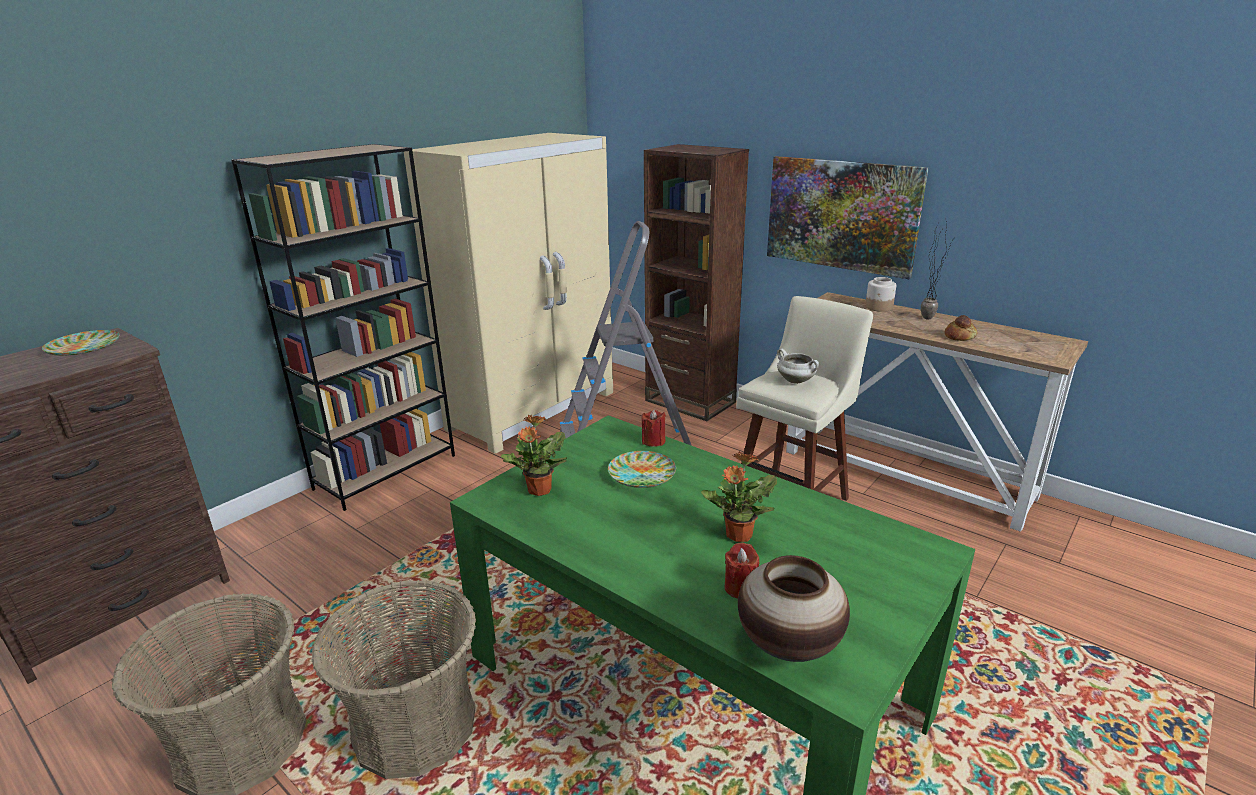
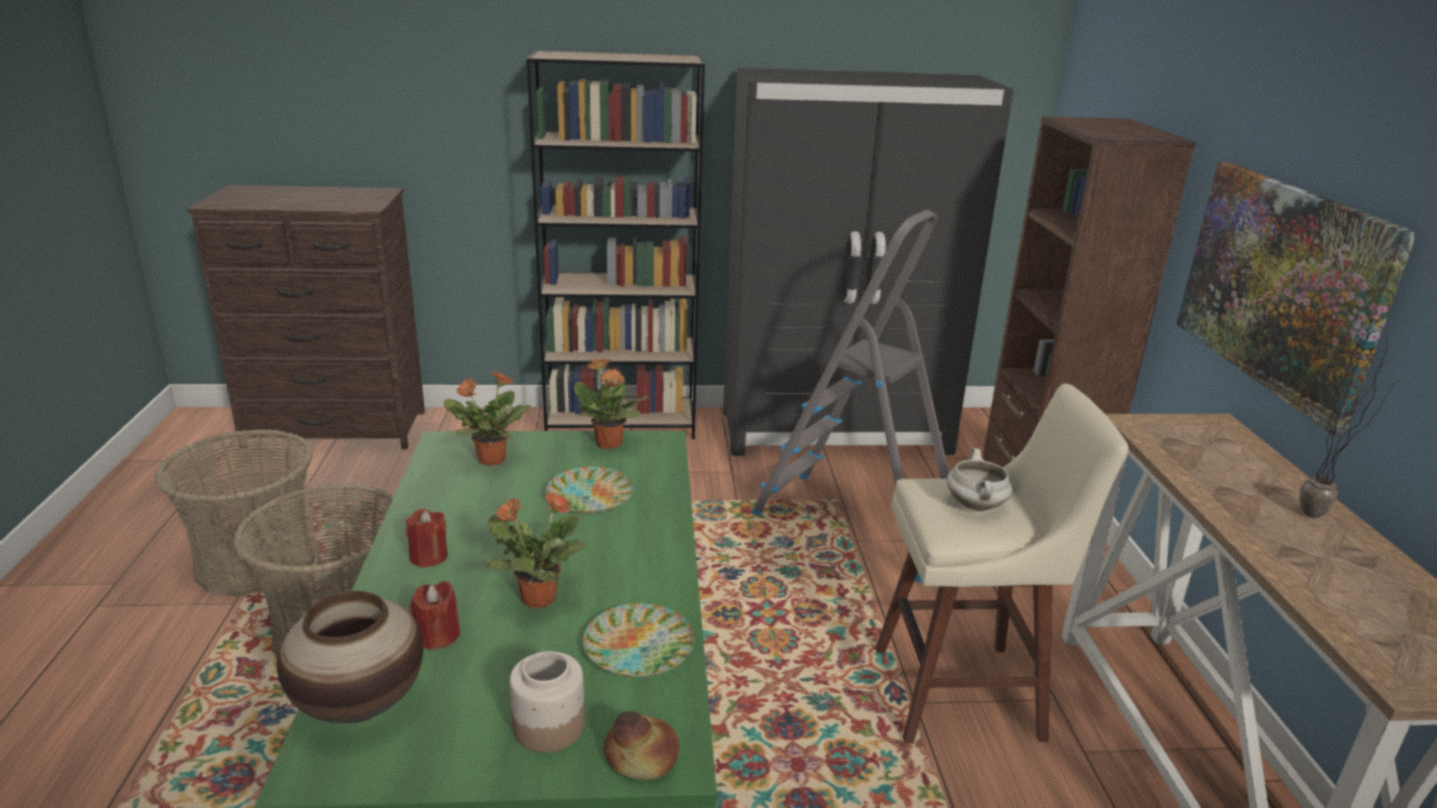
camera: 45 degrees right, 0 degrees up
(84, 347) = (355, 195): plate -> plate (639, 647)
(535, 410) = (837, 432): beige cabinet -> black cabinet
(586, 443) = (609, 444): none -> potted plant
(653, 441) = (666, 475): red candle -> red candle (429, 557)
(879, 307) = (1261, 465): jar -> jar (548, 727)
(959, 337) = (1298, 562): bread -> bread (641, 757)

